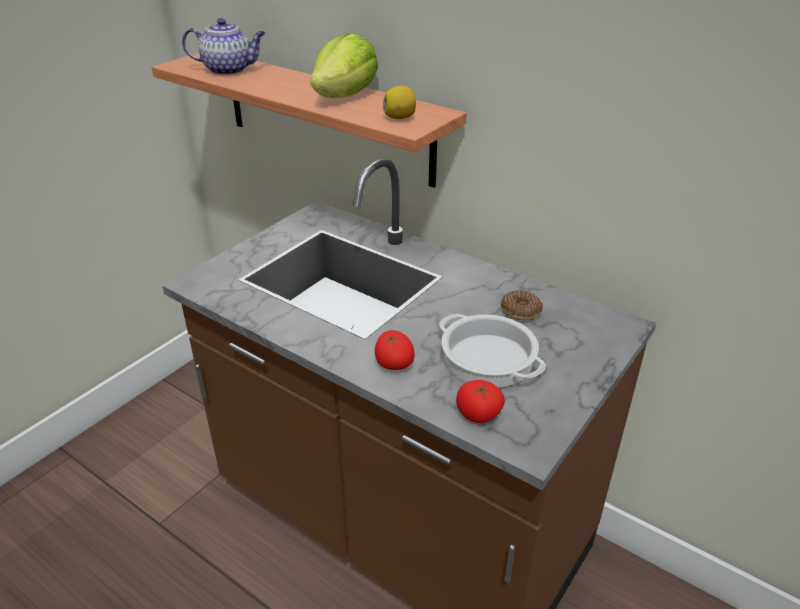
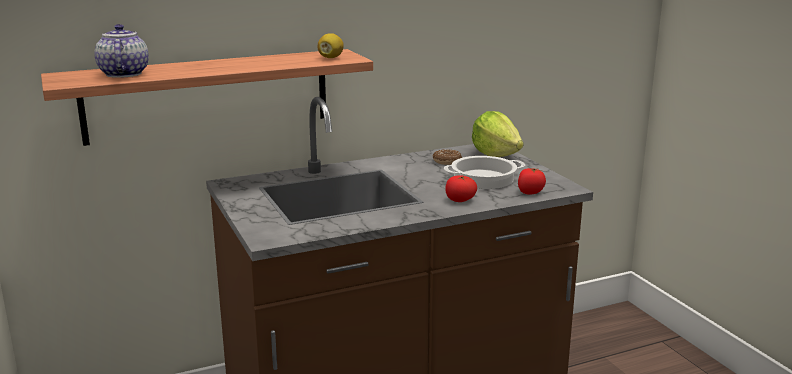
camera: 60 degrees left, 15 degrees down
(229, 70) = (123, 74): teapot -> teapot turned 45 degrees counterclockwise
(346, 96) = (263, 60): lettuce -> lettuce (496, 154)

